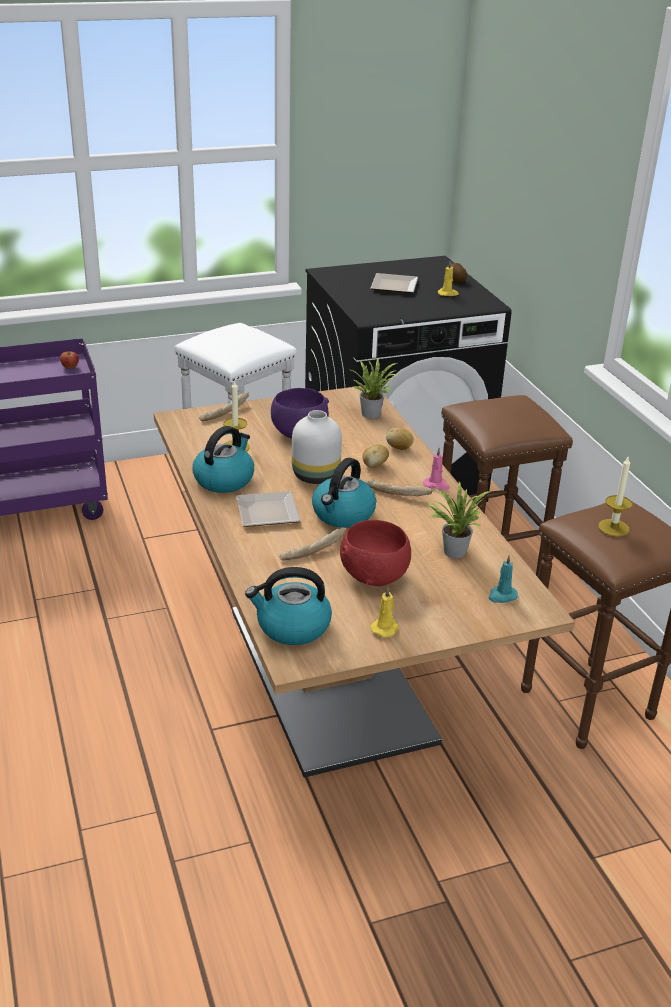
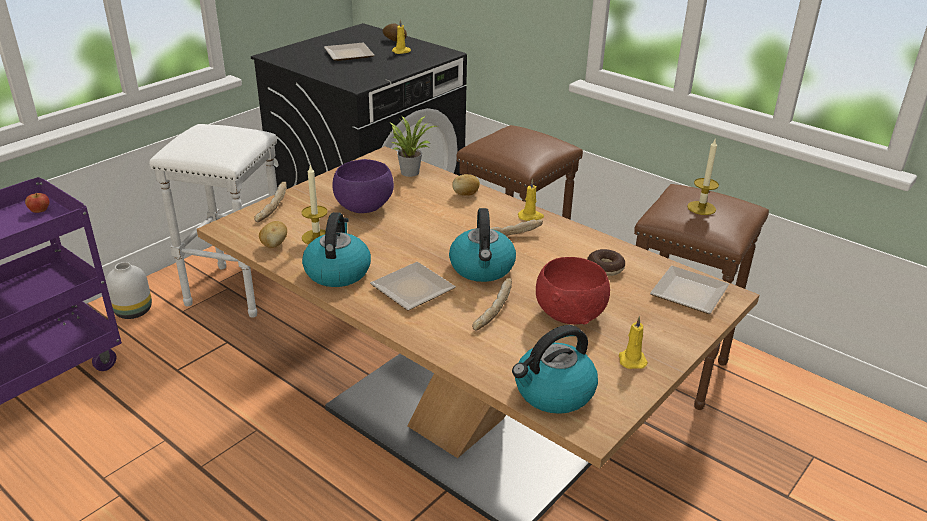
camera: 30 degrees left, 0 degrees up
(317, 476) = (421, 240): white vase -> white vase (134, 311)
(374, 466) = (462, 216): potato -> potato (274, 245)
(436, 485) = (530, 217): pink candle -> yellow candle
(452, 550) = (605, 268): potted plant -> donut
(502, 596) = (686, 293): turquoise candle -> plate

